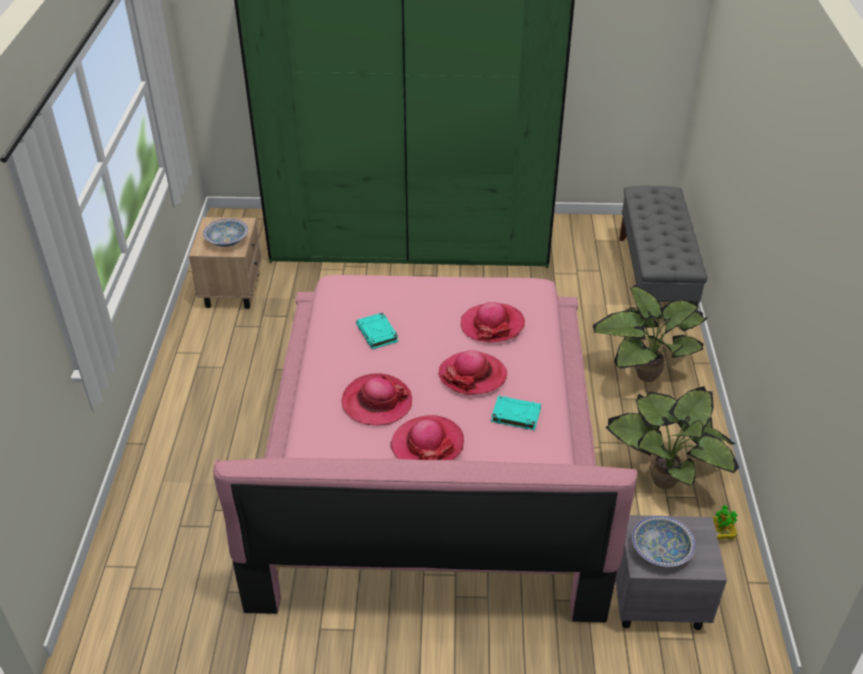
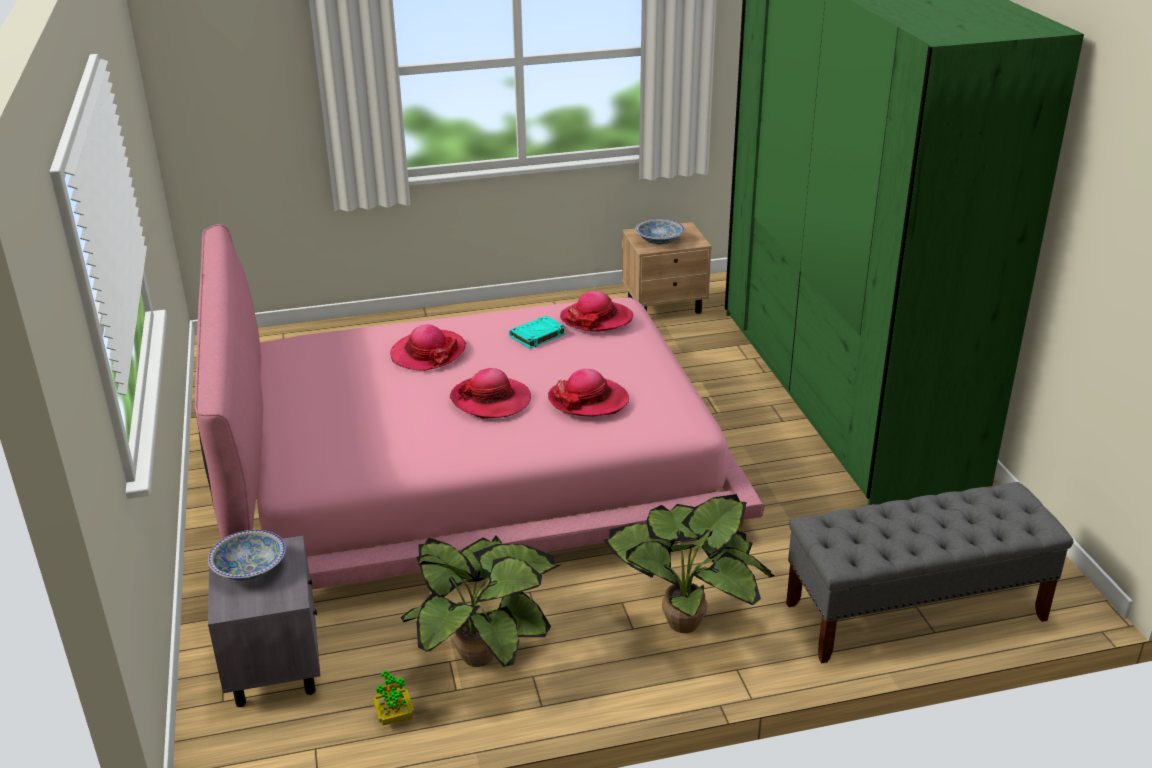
camera: 75 degrees right, 10 degrees down
(427, 444) = (373, 390): hat -> hat (596, 319)
(515, 415) = (433, 435): turquoise book -> none

